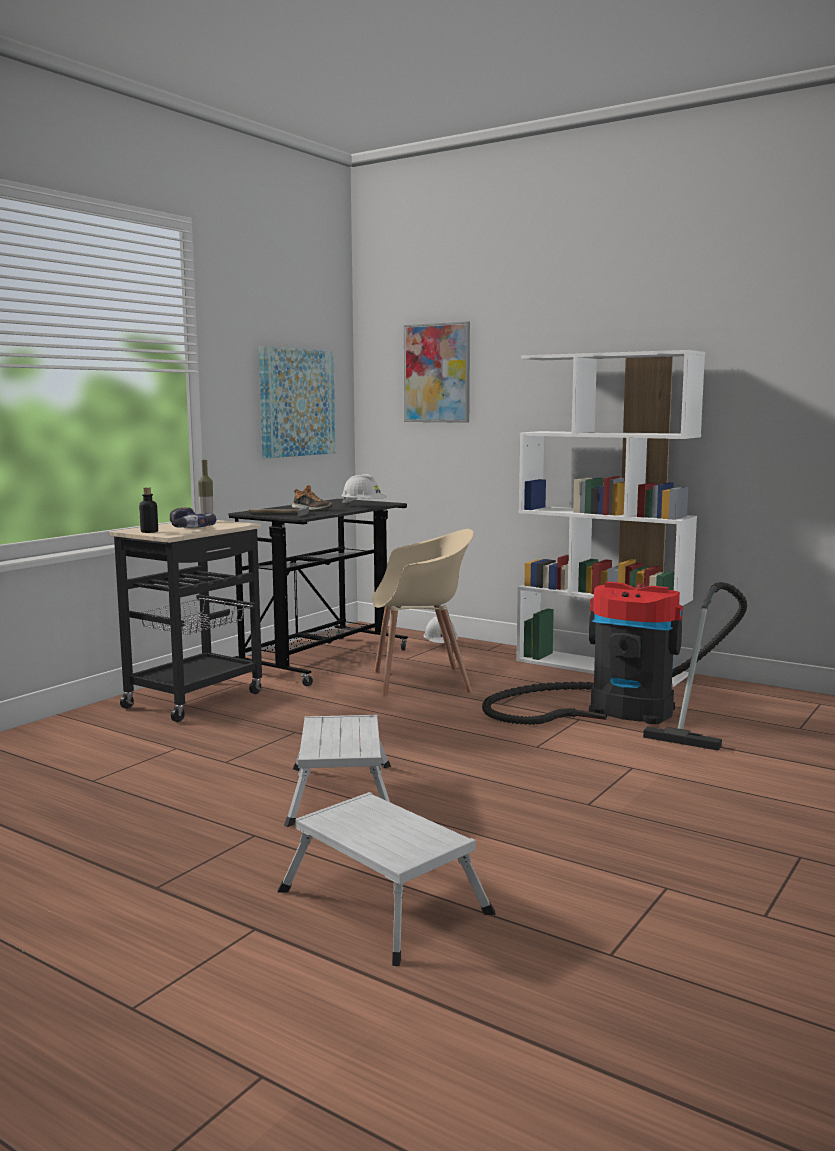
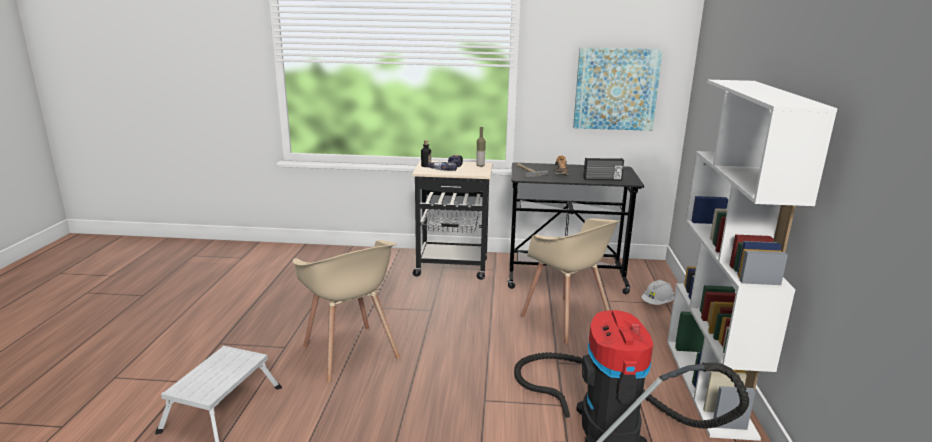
camera: 60 degrees right, 10 degrees up
(341, 794) = (350, 353): white step ladder -> beige chair
(363, 506) = (602, 179): white hard hat -> radio
(437, 373) = (718, 78): picture -> none

